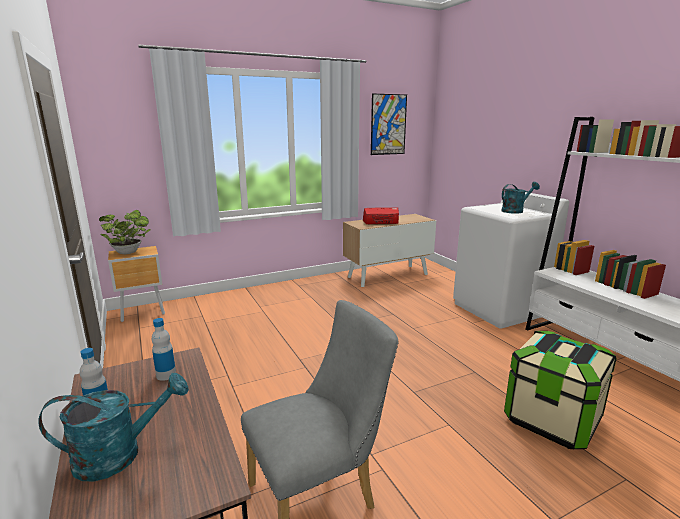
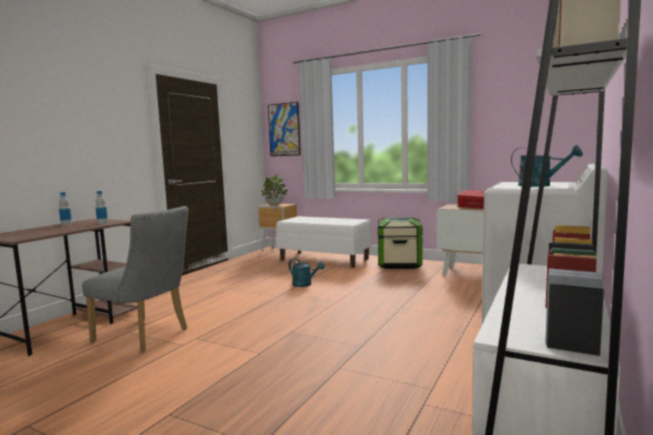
camera: 55 degrees right, 10 degrees down
(120, 454) = (36, 230): turquoise watering can -> turquoise watering can (305, 284)
(231, 305) = (324, 259): none -> white bench
(388, 124) = (521, 98): picture -> picture (284, 129)
(552, 419) = (323, 394): storage box -> storage box (399, 264)

